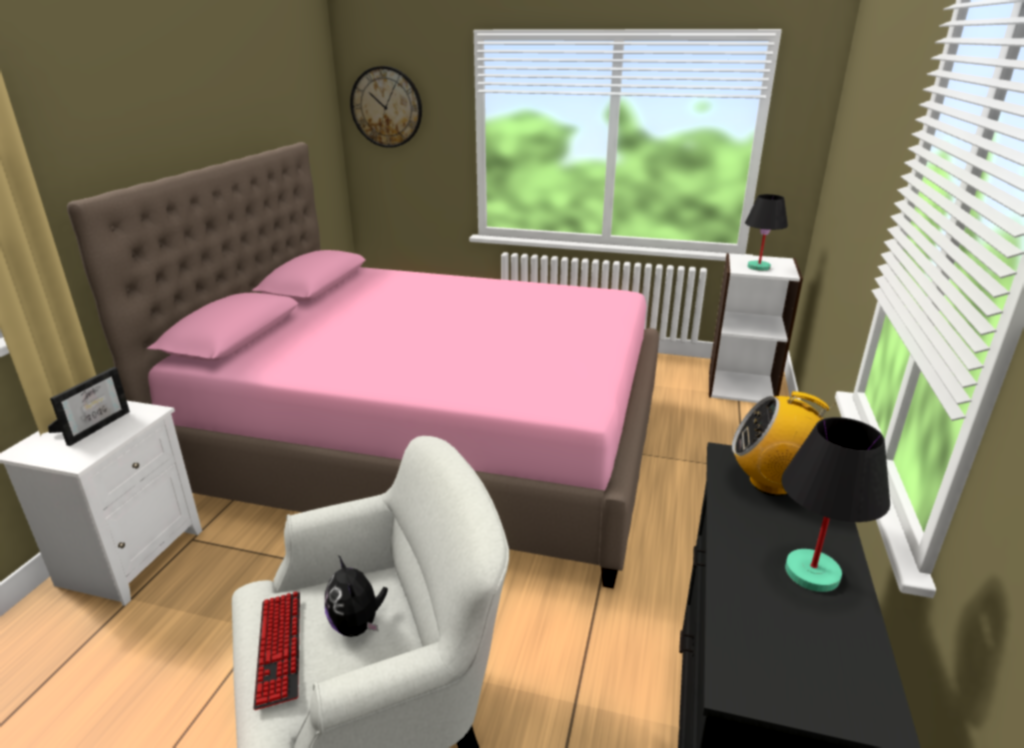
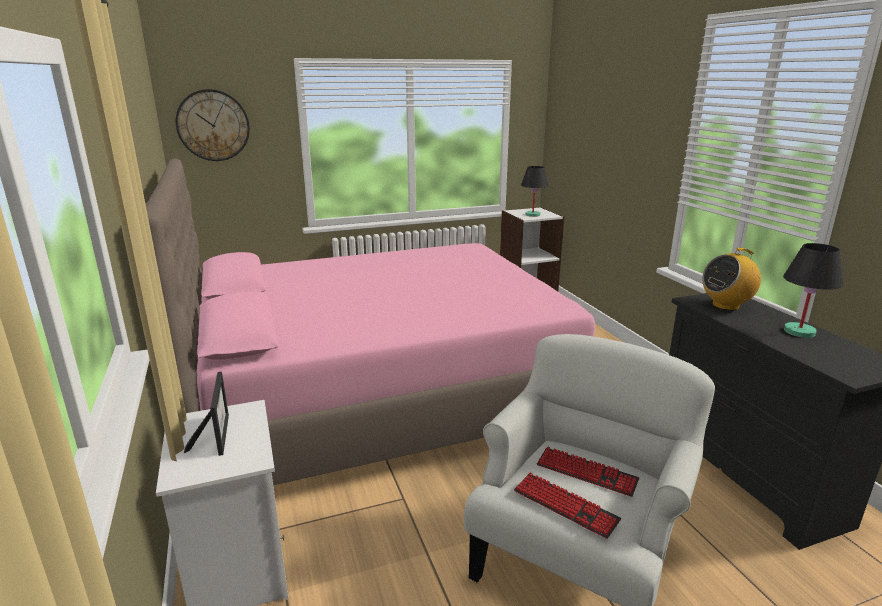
camera: 35 degrees left, 5 degrees down
(357, 625) = (586, 473): plush toy -> keyboard

